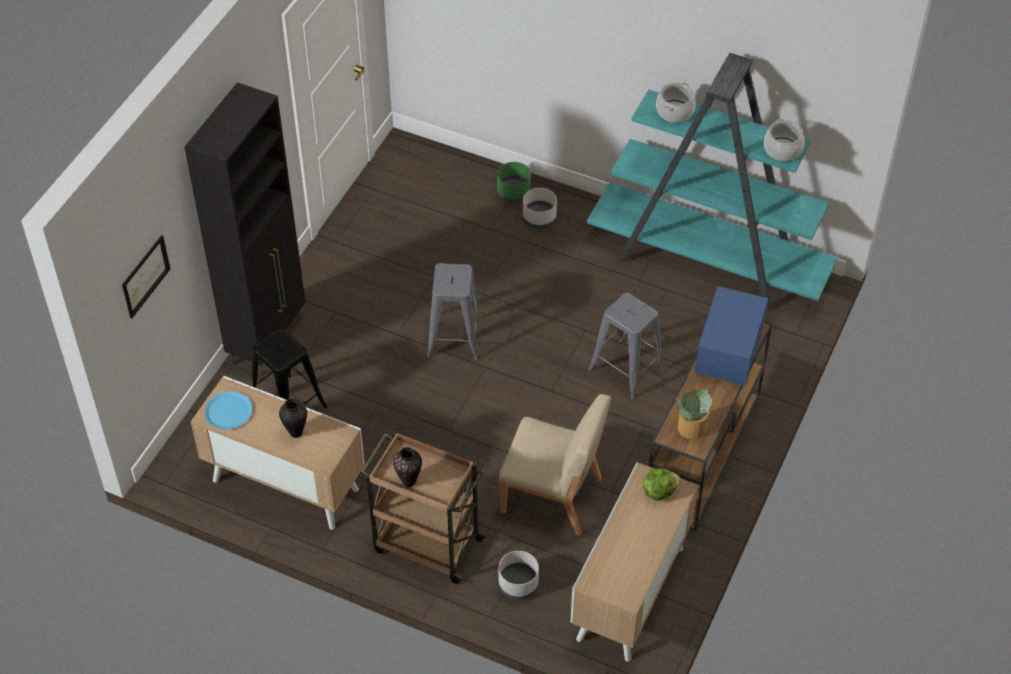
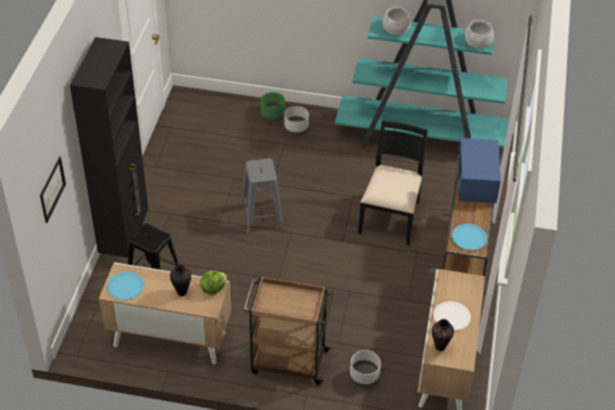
camera: 15 degrees left, 5 degrees down
(409, 482) = (281, 309): vase -> vase (440, 347)
(552, 496) = (368, 311): beige chair -> none
(626, 369) = (390, 217): grey stool -> black chair
(633, 533) = (451, 316): none -> white plate
(659, 491) = (459, 285): lettuce -> lettuce (213, 288)
(691, 428) = (469, 237): potted plant -> blue plate

